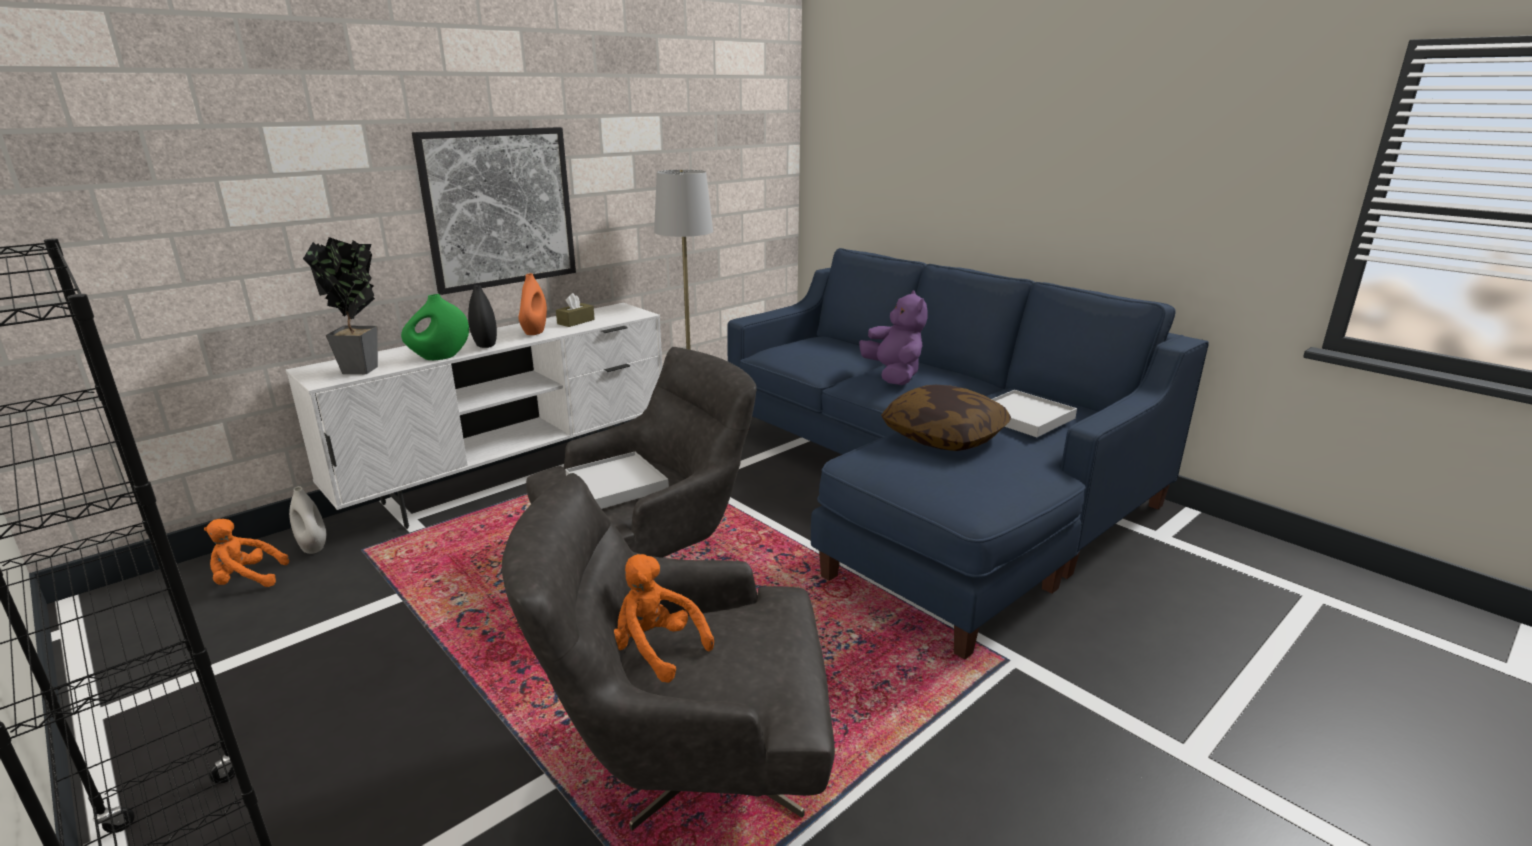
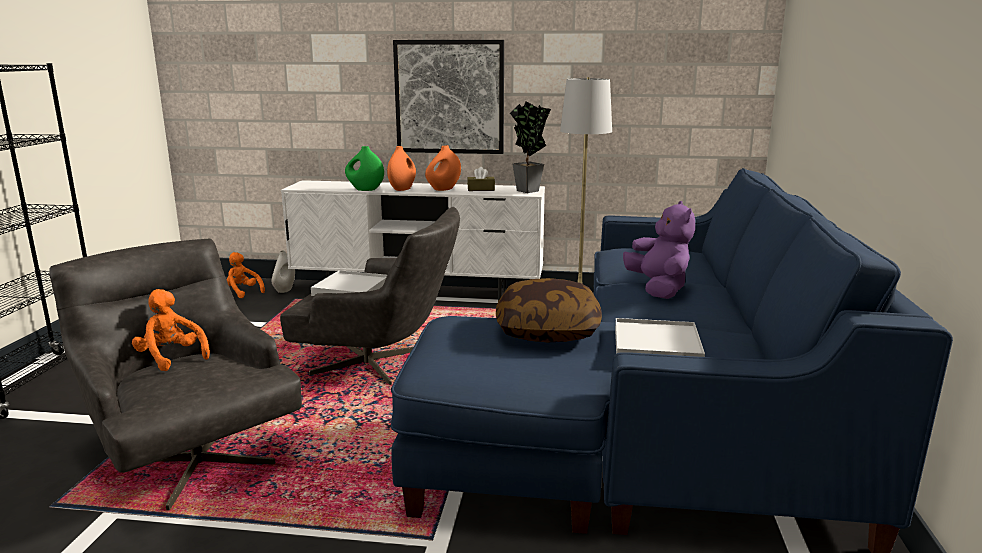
camera: 50 degrees right, 5 degrees down
(363, 371) = (321, 187): potted plant -> potted plant (528, 191)
(485, 344) = (402, 189): black vase -> orange vase
(655, 650) = (171, 358): orange plush toy -> orange plush toy turned 45 degrees counterclockwise
(893, 375) = (658, 289): purple plush toy -> purple plush toy turned 45 degrees counterclockwise

